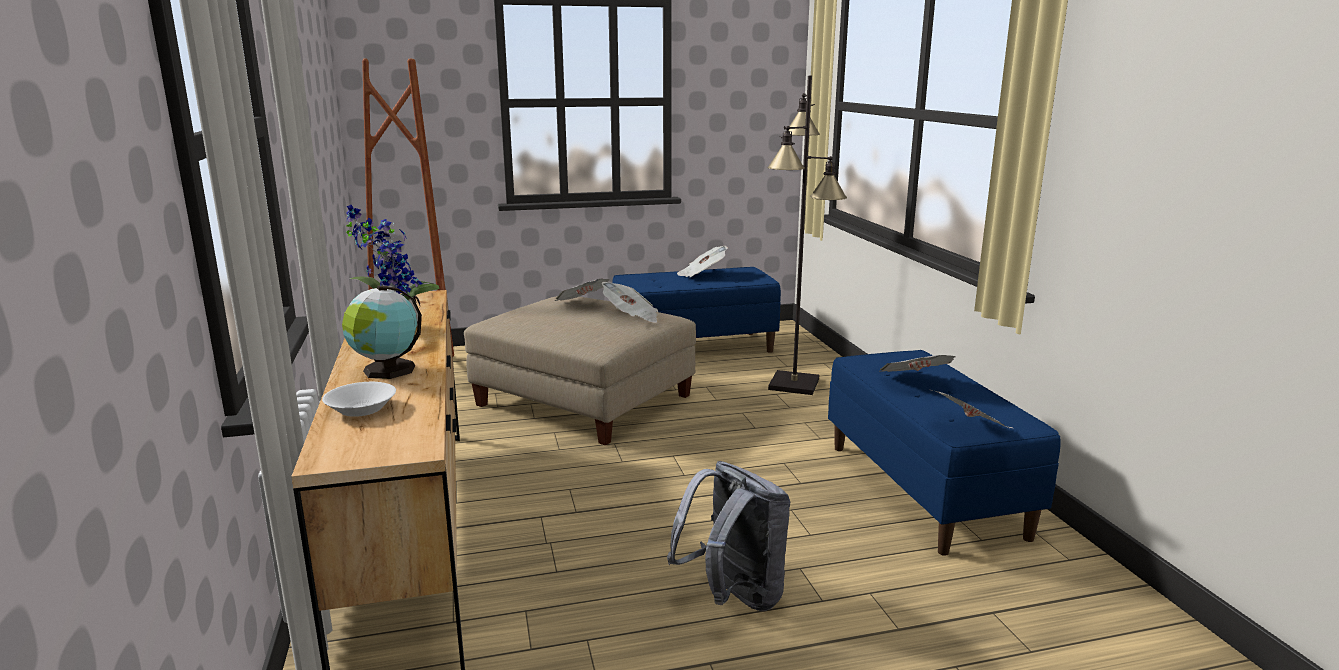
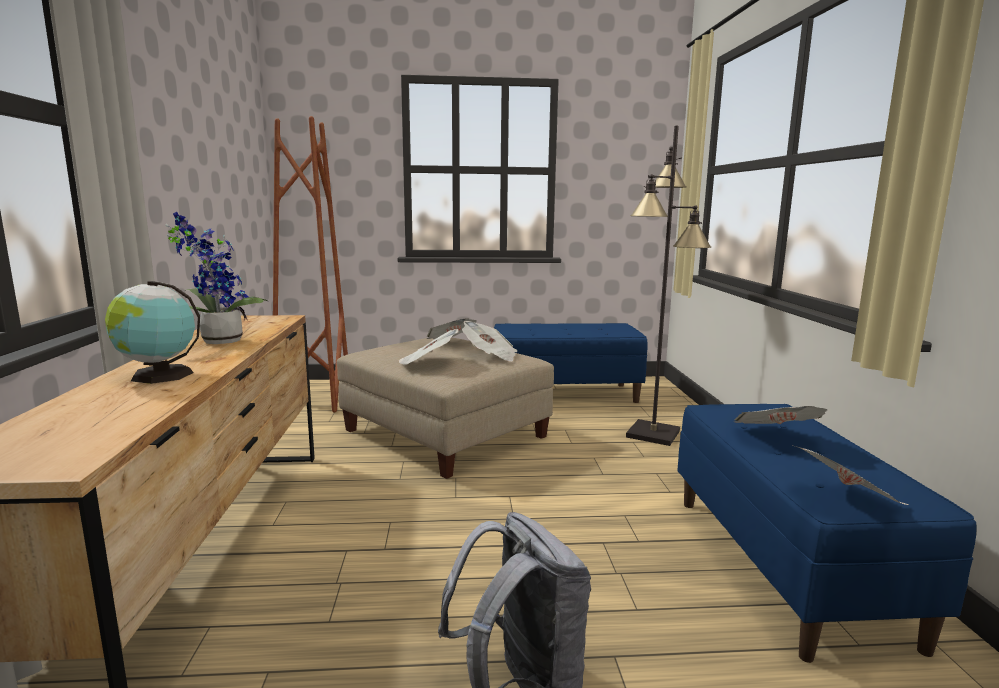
camera: 10 degrees right, 5 degrees down
(362, 408) = (77, 411): white bowl -> none
(701, 275) = (575, 327): newspaper -> newspaper (427, 363)

